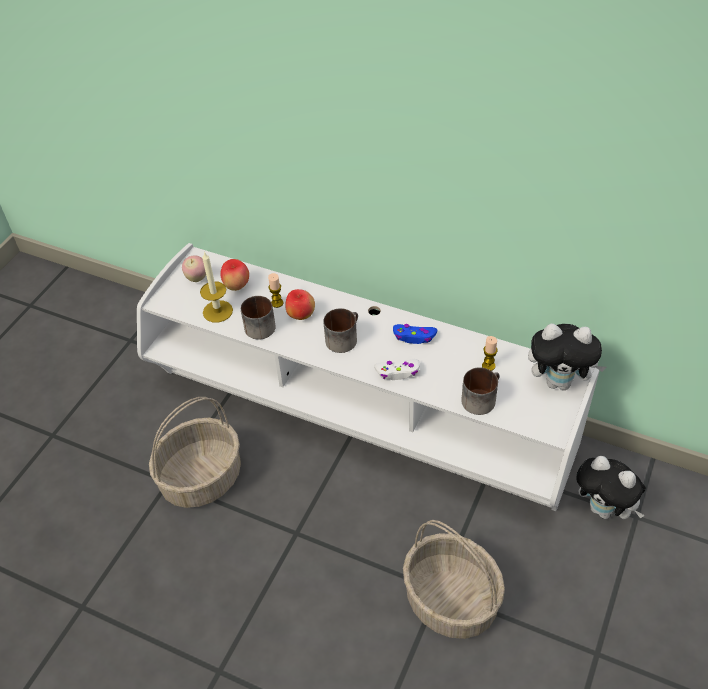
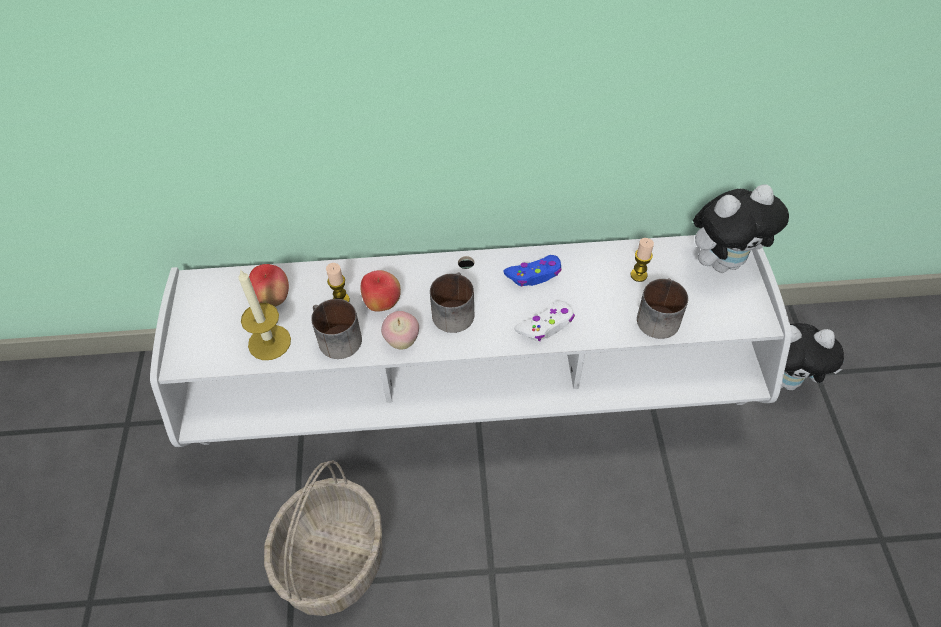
camera: 30 degrees left, 5 degrees up
(197, 278) = (212, 309): apple -> apple (402, 341)
(452, 600) = (710, 559): basket -> none

